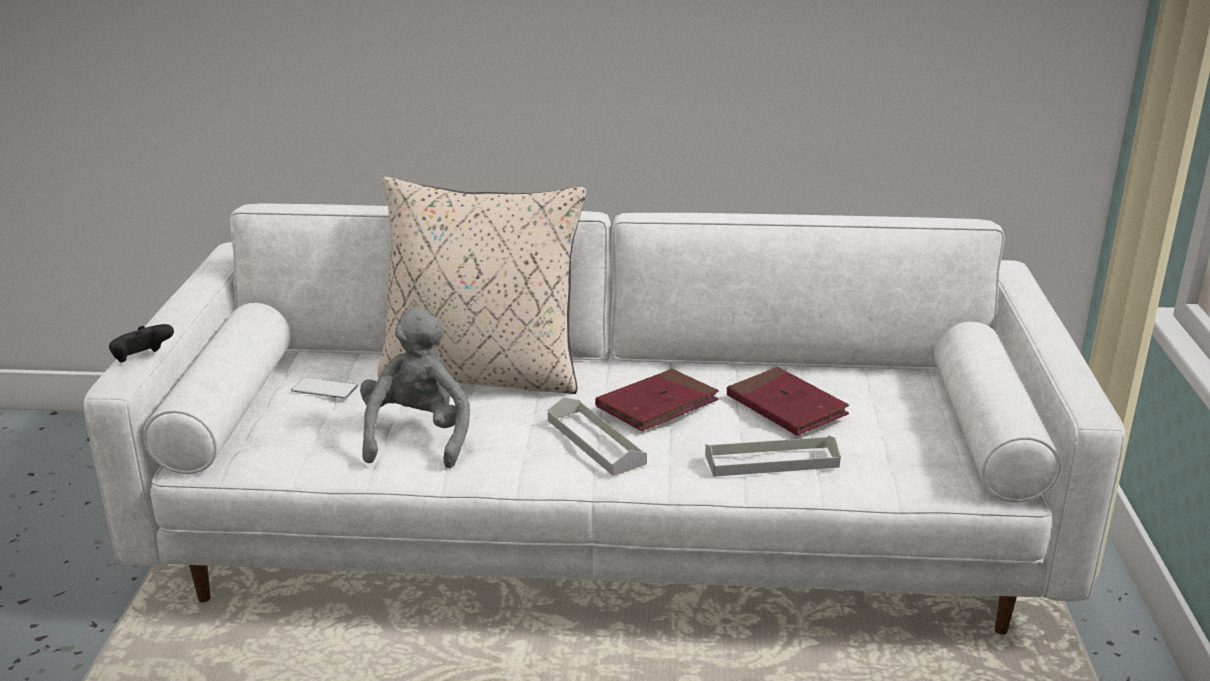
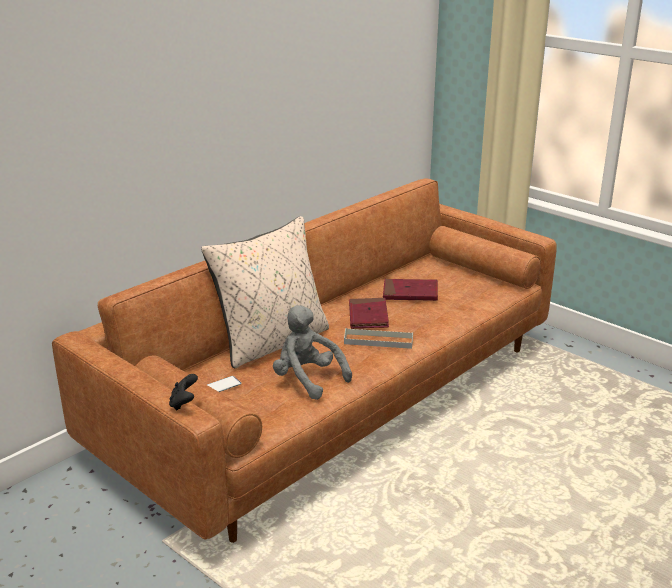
camera: 50 degrees left, 0 degrees up
(605, 525) = (335, 398): white sofa -> brown sofa
(771, 461) = (446, 314): grey tray -> none

